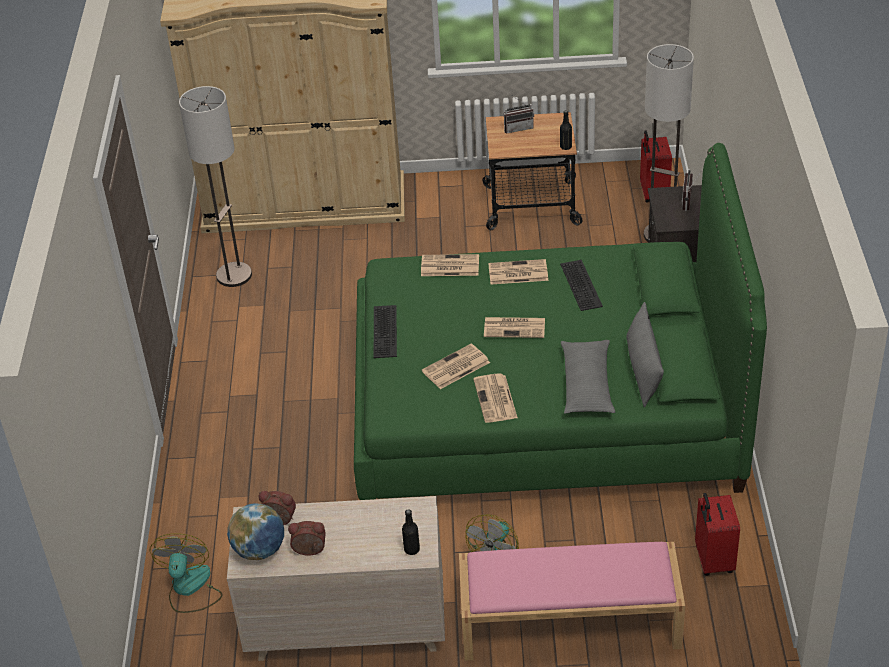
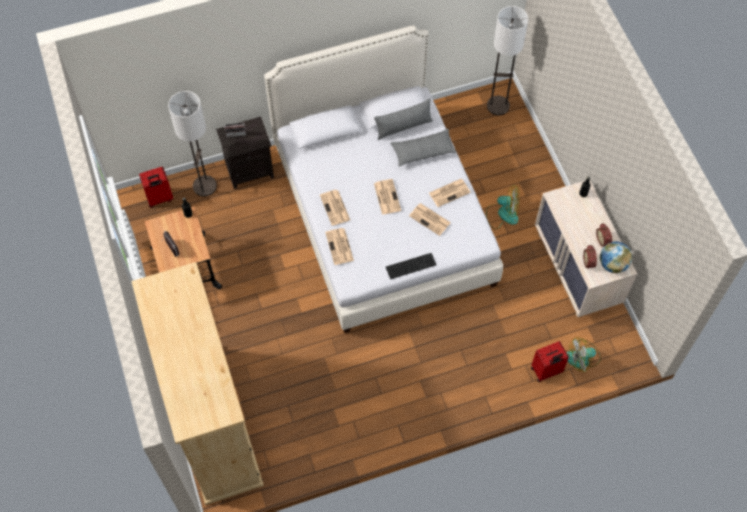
camera: 110 degrees left, 20 degrees up
(234, 275) = (307, 442): floor lamp -> floor lamp (498, 106)
(546, 407) = (382, 215): green bed -> white bed
(568, 623) = (534, 170): pink bench -> none
(582, 285) = (337, 171): keyboard -> none
(712, 560) = (471, 116): red suitcase -> red suitcase (546, 371)

